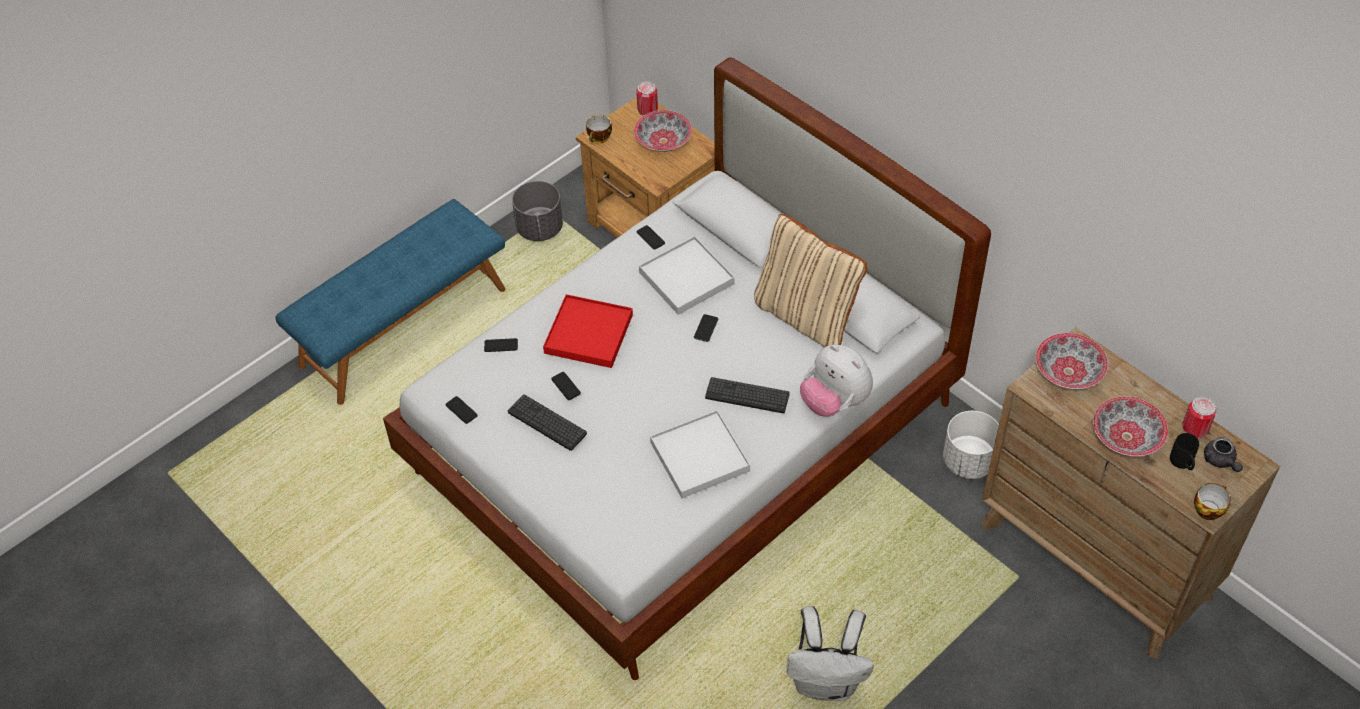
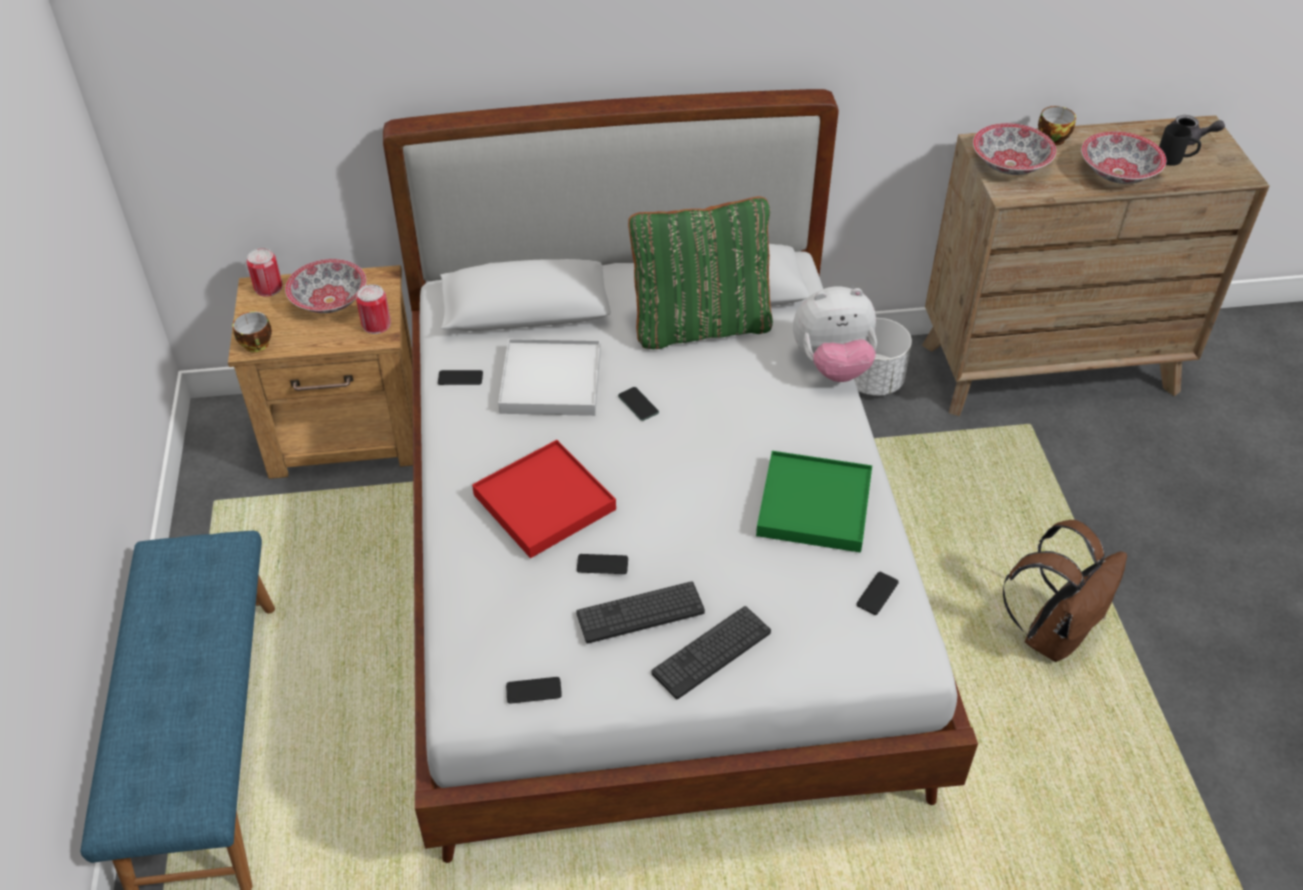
camera: 55 degrees left, 5 degrees down
(501, 345) = (472, 594): phone -> phone (877, 593)
(540, 229) = (226, 525): grey planter -> none
(700, 457) = (814, 505): white tray -> green tray
(747, 396) = (764, 423): keyboard -> keyboard (711, 652)
(806, 316) = (700, 325): beige pillow -> green pillow
(826, 682) = (1053, 634): white backpack -> brown backpack
(1195, 428) = (1138, 133): can -> can (376, 324)
(1208, 509) = (1238, 173): cup -> cup (1051, 137)

